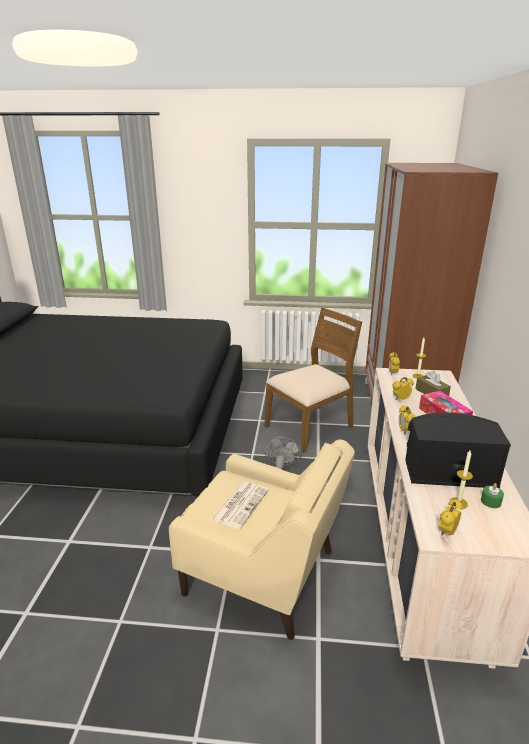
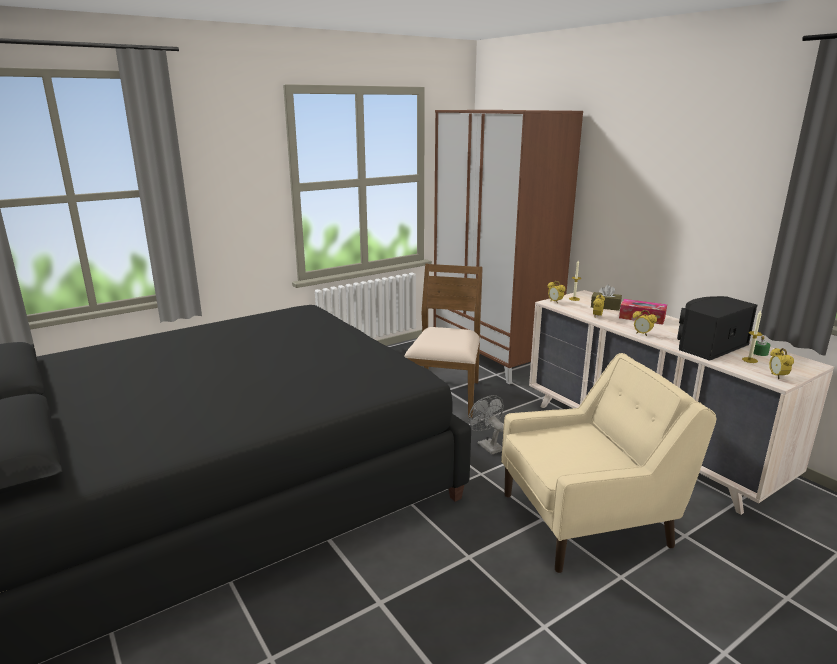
camera: 40 degrees left, 5 degrees down
(240, 504) = (570, 449): newspaper -> none

